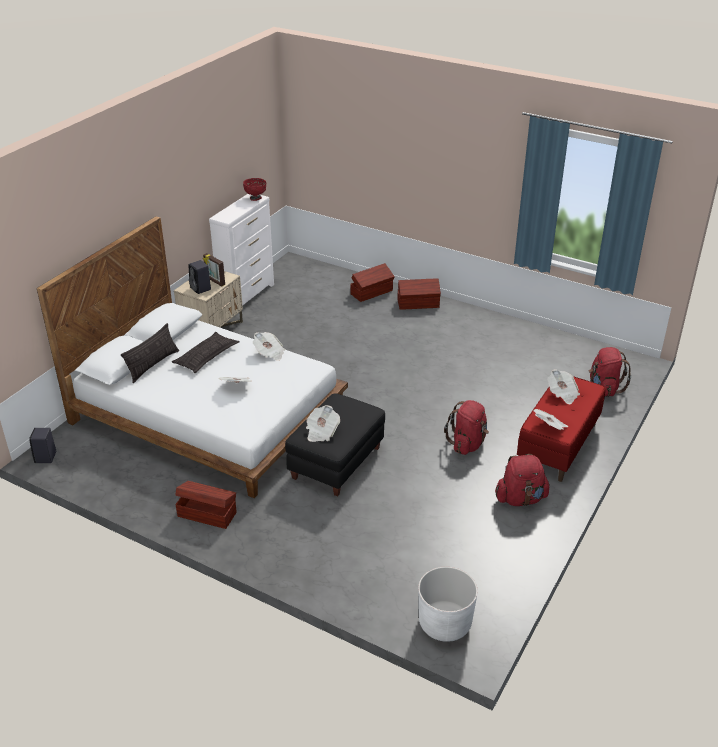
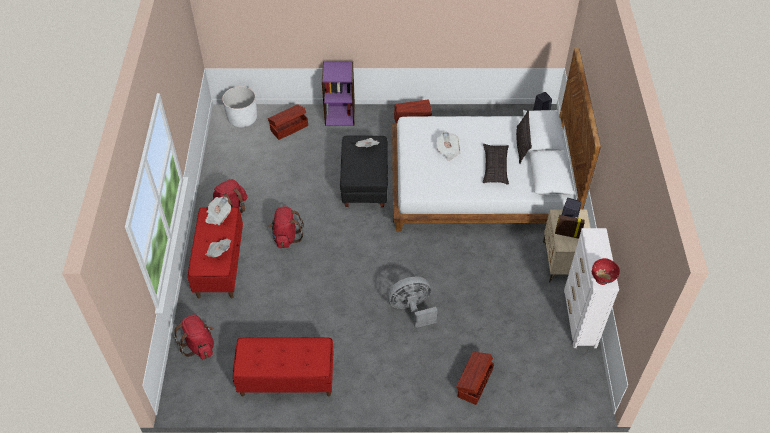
camera: 150 degrees right, 15 degrees up
(269, 353) = (454, 188): newspaper -> none
(295, 564) = (340, 115): none -> purple bookcase
(382, 346) = (411, 309): none -> grey fan
(418, 304) = (418, 387): brown storage box -> brown storage box (288, 128)
(528, 341) = (286, 379): none -> red bench

